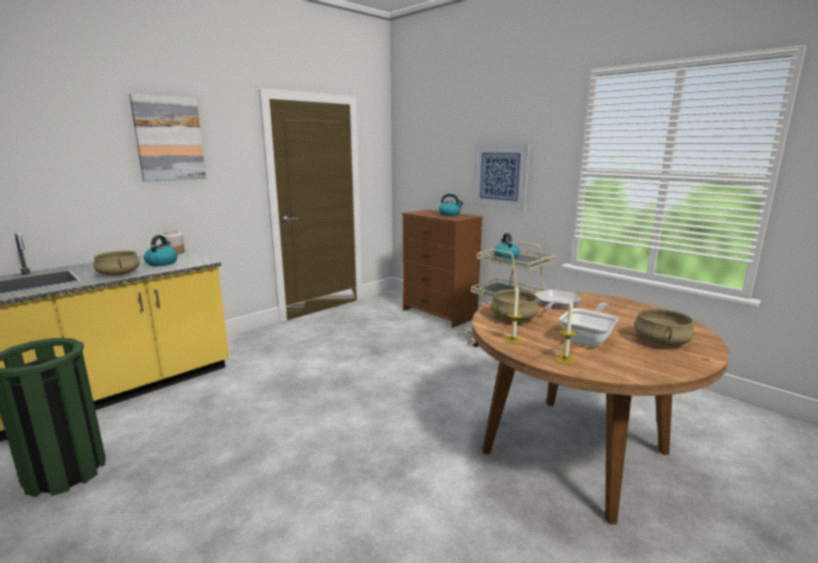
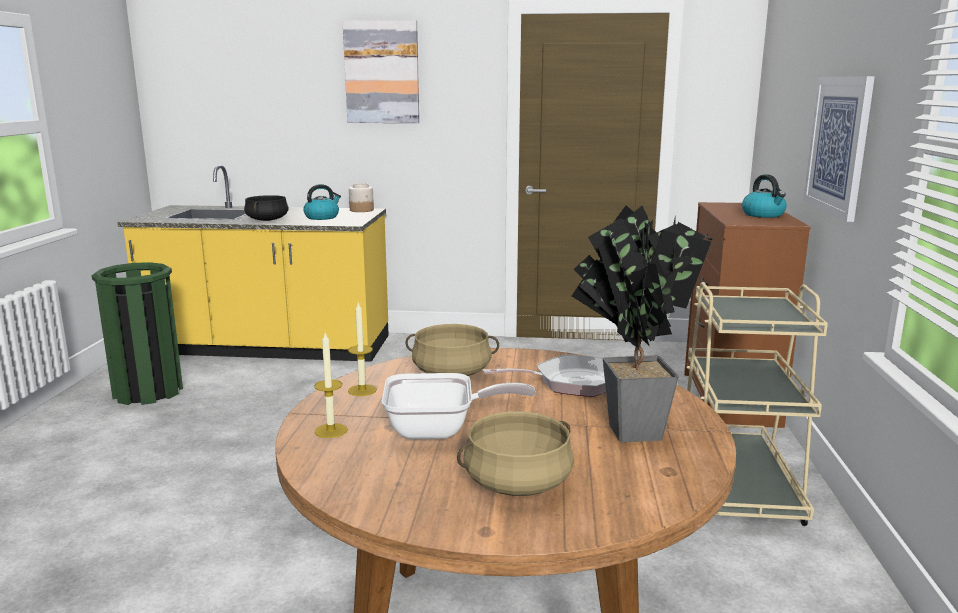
camera: 50 degrees right, 0 degrees up
(118, 274) = (267, 220): beige cooking pot -> black cooking pot
(505, 257) = (750, 306): kettle -> none
(619, 312) = (625, 430): none -> potted plant

